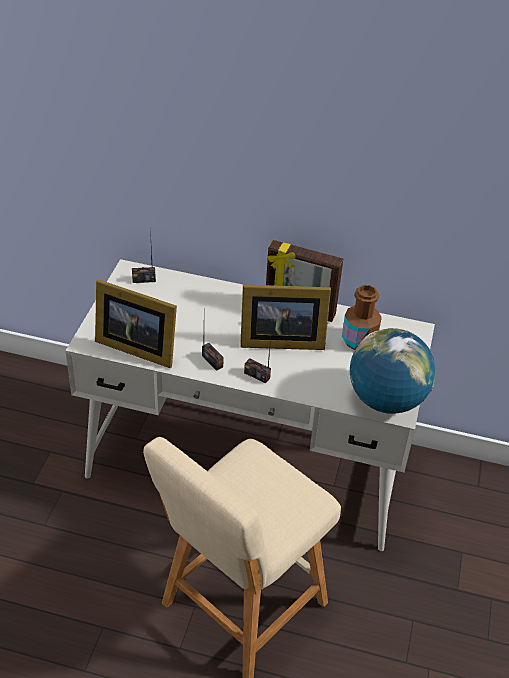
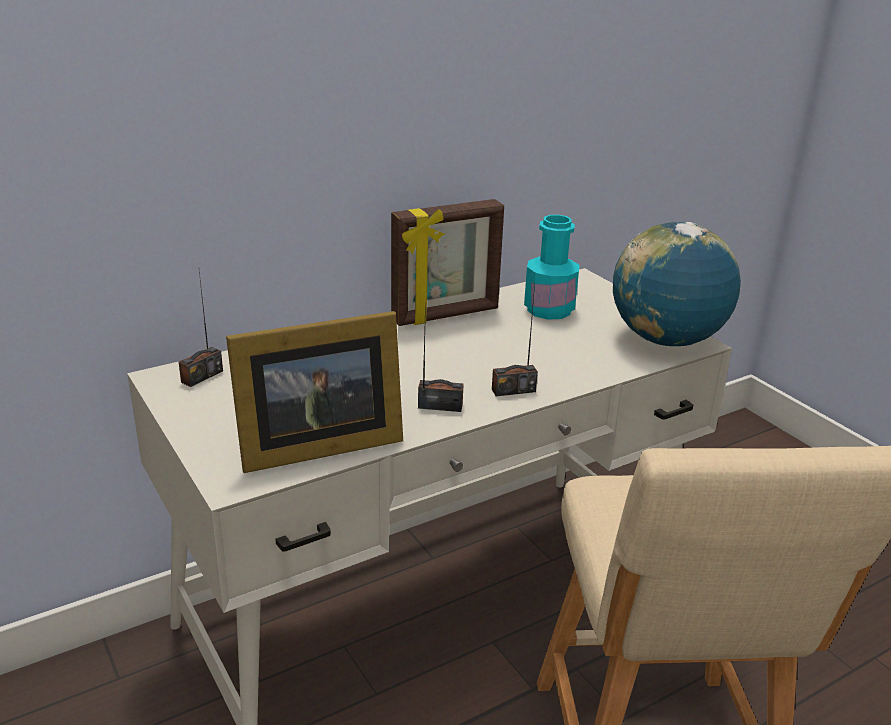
camera: 45 degrees left, 15 degrees down
(279, 340) = (475, 349): picture frame -> none
(359, 340) = (549, 309): brown bottle -> turquoise bottle

